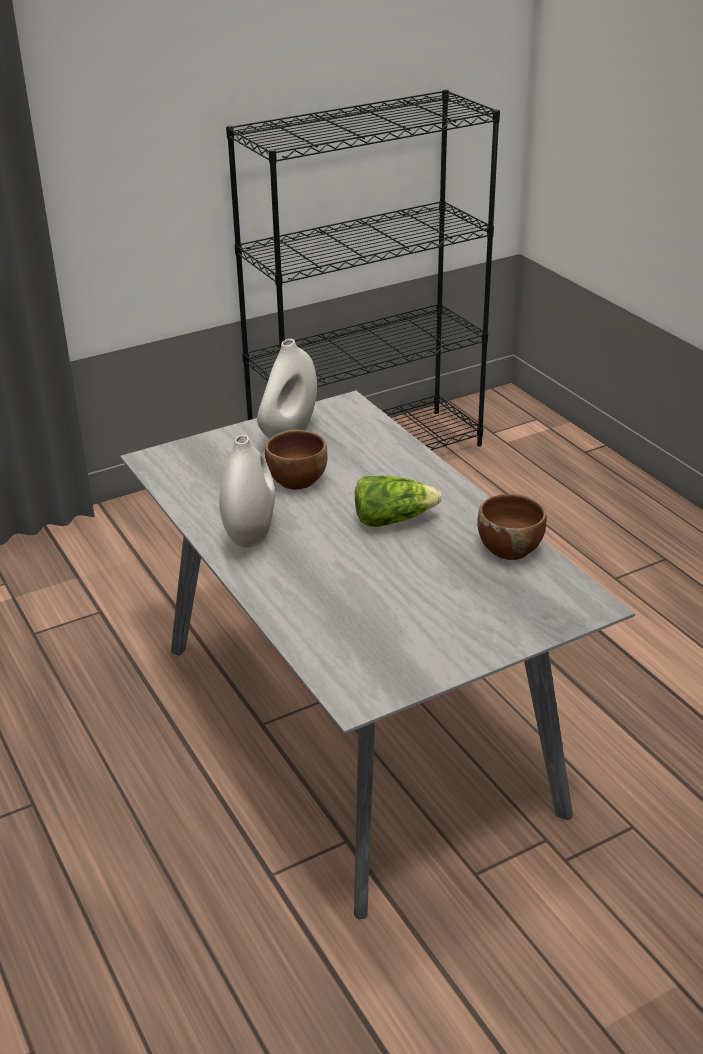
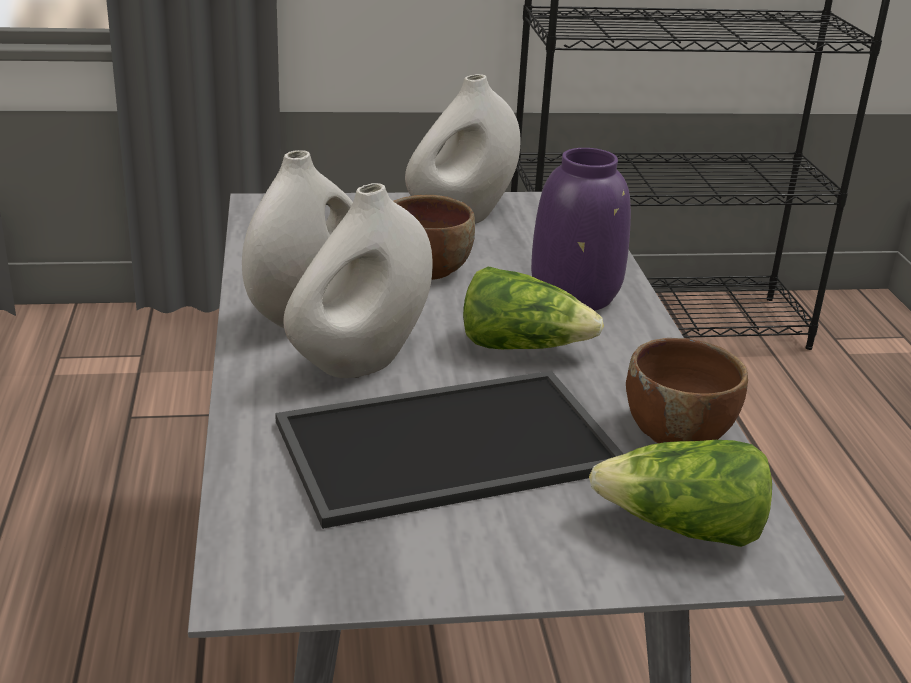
camera: 20 degrees right, 5 degrees down
(309, 557) = (360, 362): none -> white vase
(396, 591) = (450, 442): none -> tray
(398, 475) = (574, 296): none -> purple vase
(544, 603) = (682, 529): none -> lettuce

